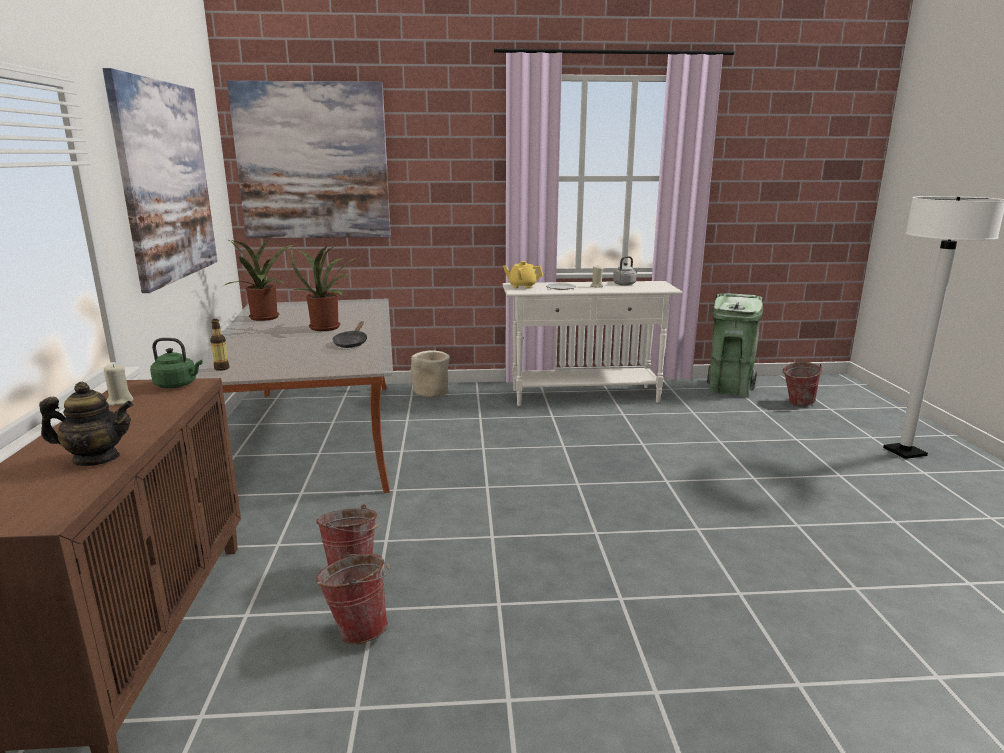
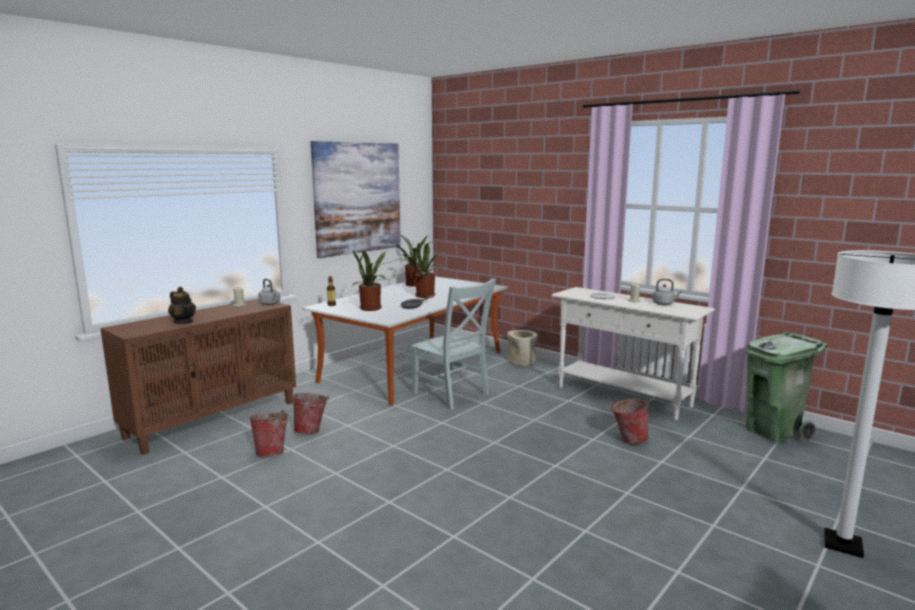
camera: 45 degrees right, 5 degrees down
(178, 385) = (270, 304): green kettle -> grey kettle
(304, 358) = (372, 309): none -> potted plant
(313, 162) = (475, 186): picture -> none
(434, 452) = (452, 395): none -> grey chair
(522, 286) = (578, 291): yellow teapot -> none
(796, 403) = (822, 467): bucket -> bucket (628, 440)

